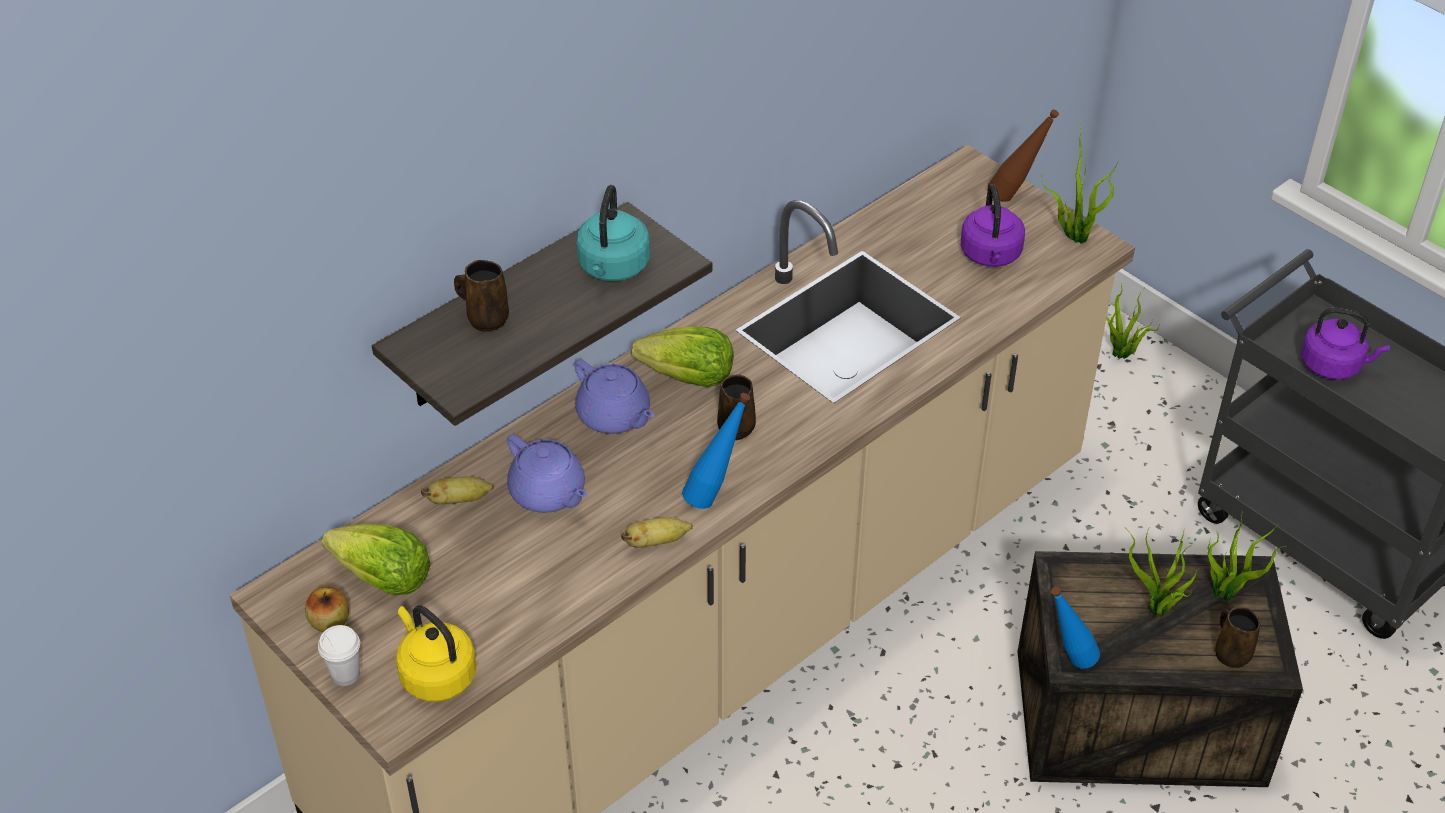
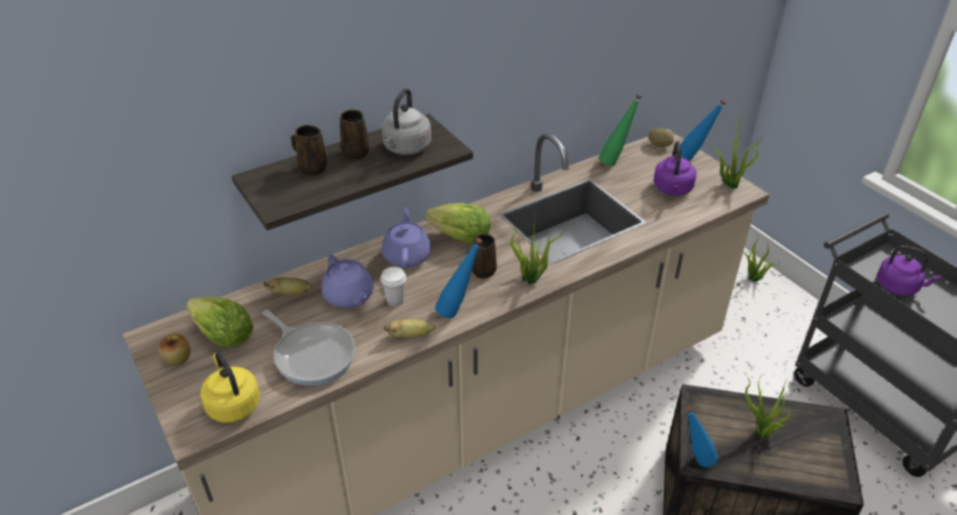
camera: 10 degrees right, 5 degrees down
(345, 675) = (173, 395): white cup -> white cup (395, 300)
(524, 589) = (313, 355): none -> frying pan
(613, 268) = (406, 148): turquoise kettle -> grey kettle
(615, 416) = (407, 255): purple teapot -> purple teapot turned 150 degrees counterclockwise
(896, 215) = (615, 161): none -> green bottle
(959, 177) = (659, 145): none -> potato
(1016, 198) = (694, 159): brown bottle -> blue bottle
(1227, 594) = (812, 429): potted plant -> potted plant (532, 280)
(1231, 653) = (812, 471): brown mug -> brown mug (355, 152)

